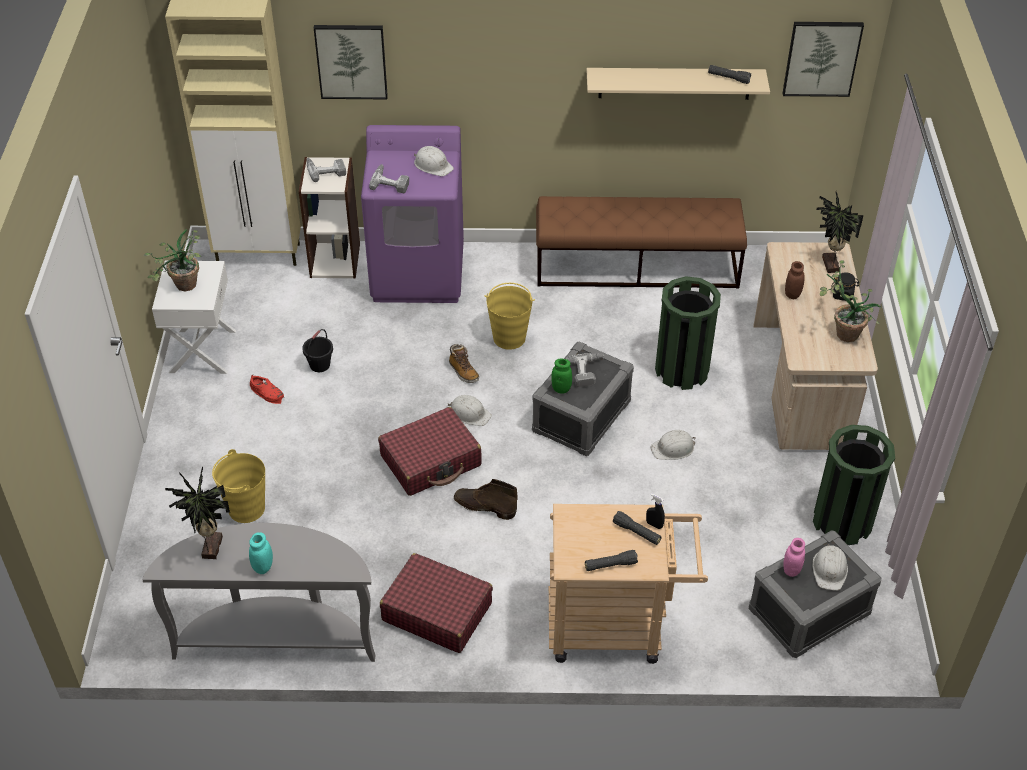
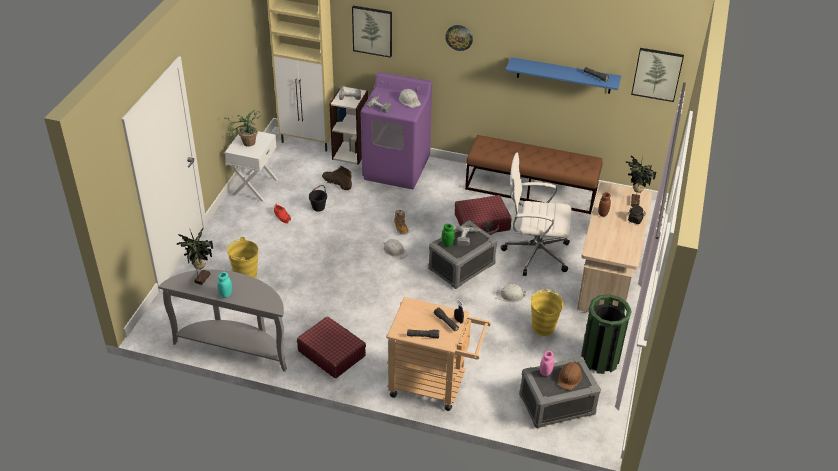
camera: 15 degrees right, 5 degrees down
(431, 461) = (361, 272): red suitcase -> red suitcase (482, 222)
(484, 506) = (383, 303): brown boot -> brown boot (336, 182)
(499, 49) = (459, 37): none -> wall clock
(509, 337) = (436, 214): yellow bucket -> yellow bucket (543, 327)
(674, 83) = (564, 75): beige shelf -> blue shelf
(681, 370) = (534, 253): green trash can -> white office chair
(830, 570) = (569, 377): white hard hat -> brown hard hat
(842, 331) = (625, 240): potted plant -> none

